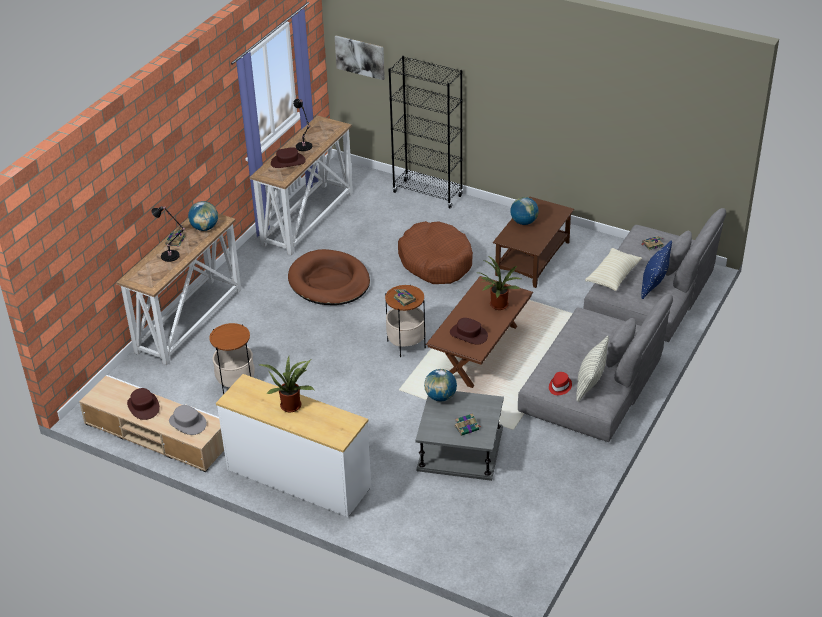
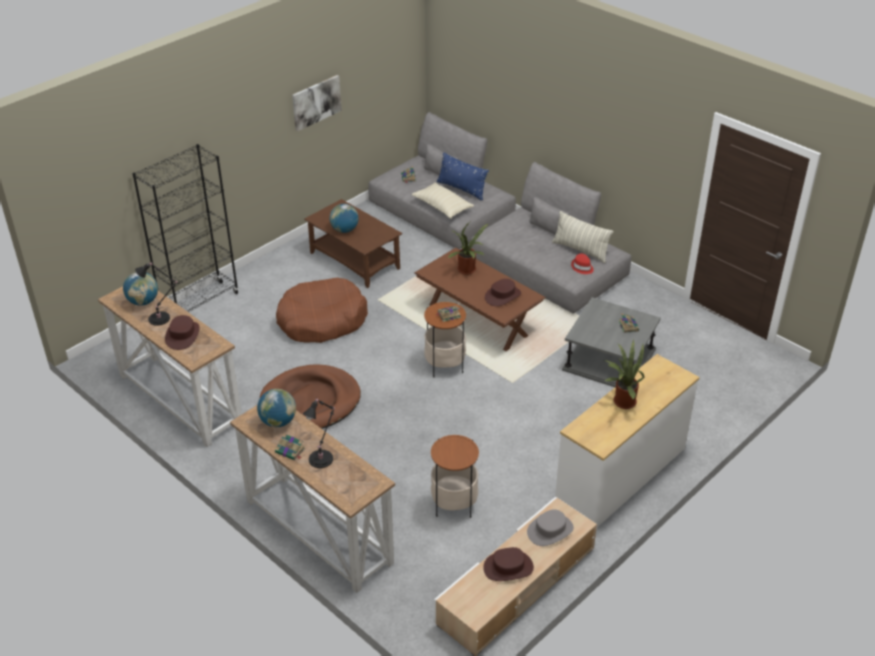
camera: 75 degrees left, 0 degrees up
(360, 57) = (80, 211): picture -> picture (316, 102)
(440, 397) = (580, 333): globe -> globe (143, 302)

